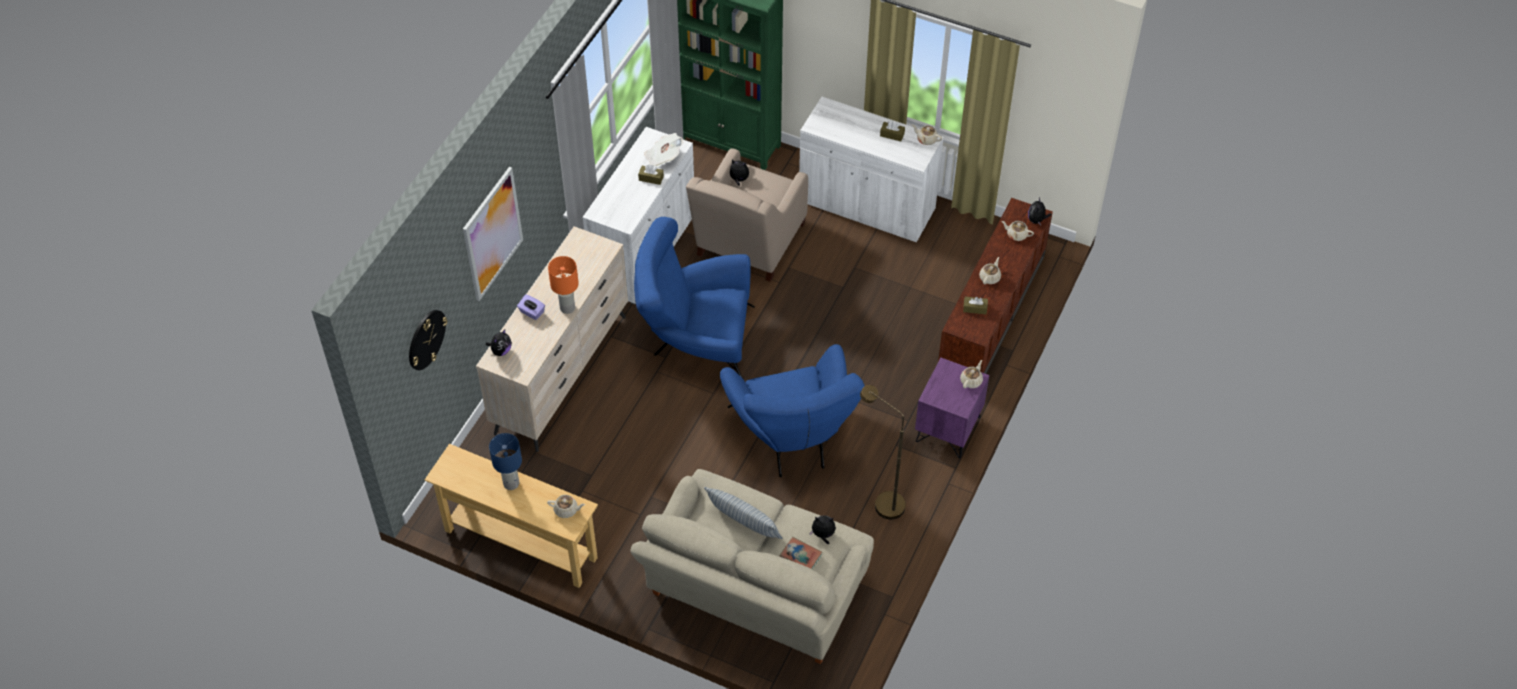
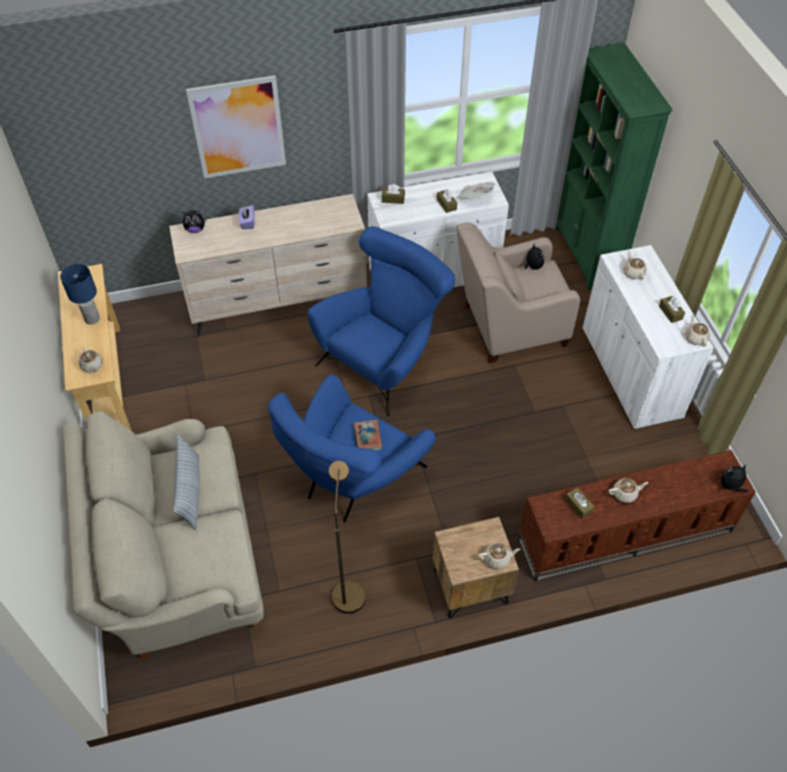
camera: 50 degrees right, 0 degrees up
(426, 339) = (114, 162): wall clock -> none
(567, 308) = (271, 238): orange table lamp -> none
(608, 206) = (393, 199): none -> brown tissue box
(696, 341) = (384, 358): blue armchair -> blue armchair turned 75 degrees clockwise
(800, 556) = (185, 556): book -> book (367, 438)
(823, 535) = (223, 558): plush toy -> none
(948, 429) = (470, 587): purple nightstand -> brown nightstand
(1016, 235) = (695, 482): beige teapot -> beige teapot (633, 273)

